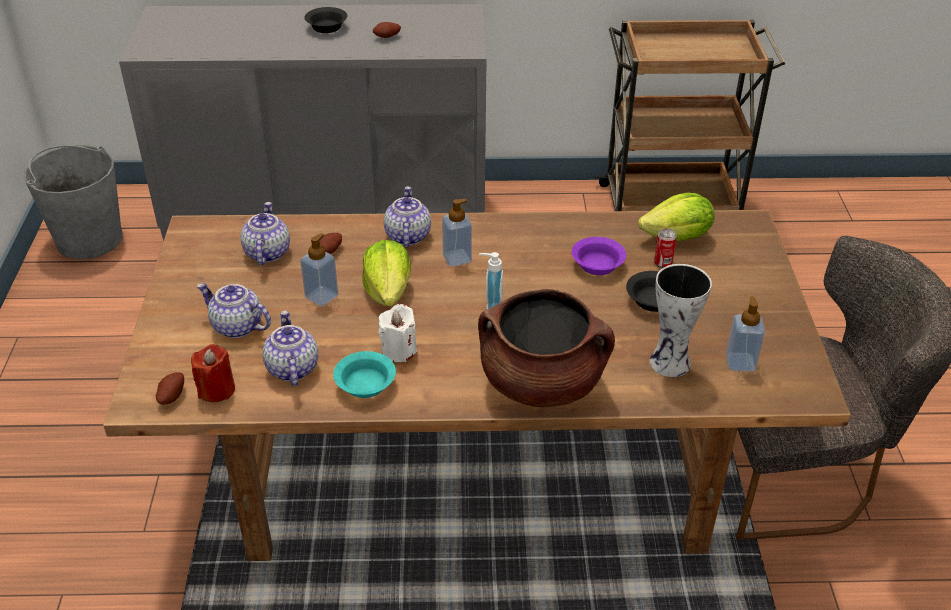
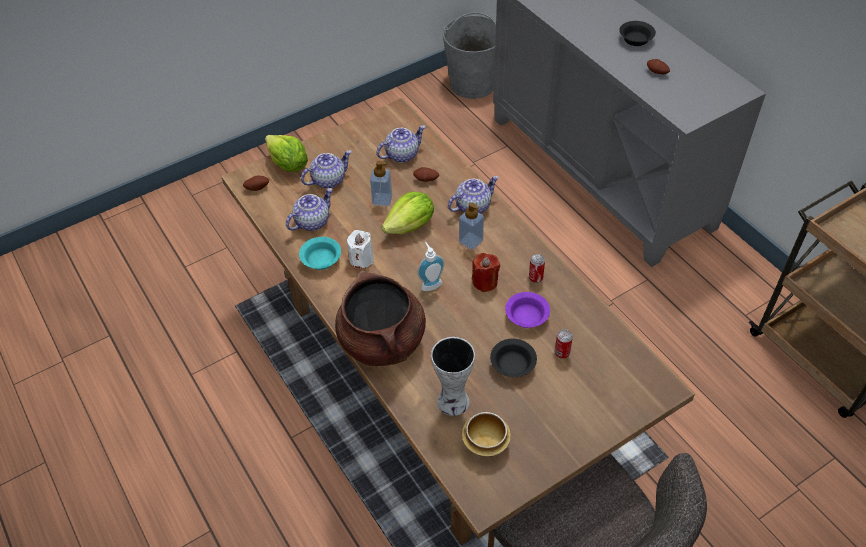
camera: 60 degrees right, 10 degrees up
(216, 390) = (274, 201): red candle -> red candle (485, 282)
(236, 326) = (328, 180): teapot -> teapot turned 60 degrees clockwise
(551, 238) = (535, 278): none -> can
(677, 237) = (601, 349): lettuce -> lettuce (288, 165)
(740, 362) = (484, 443): soap dispenser -> bowl

